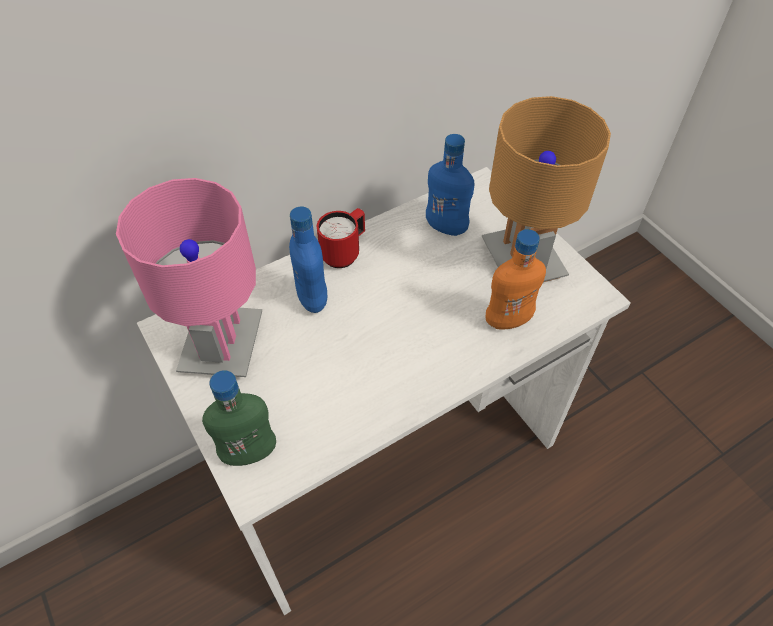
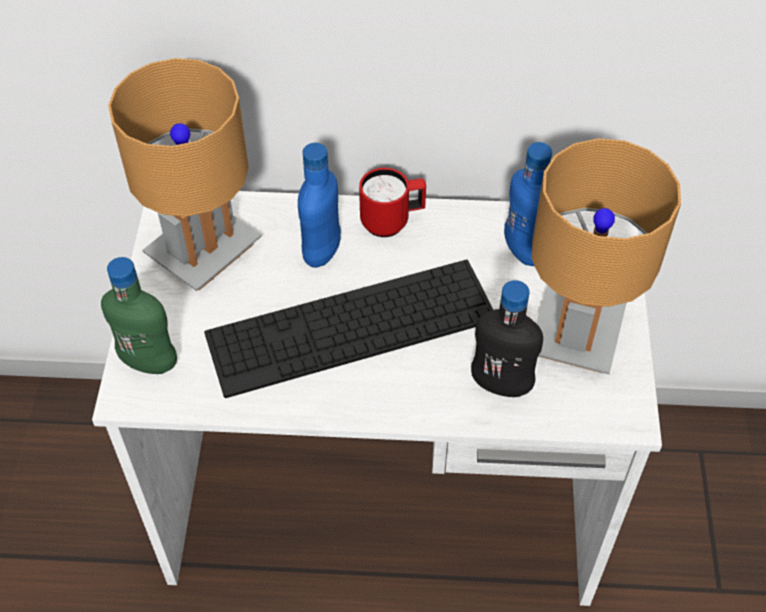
camera: 35 degrees right, 0 degrees up
(223, 345) = (204, 251): pink table lamp -> brown table lamp
(378, 339) = (351, 327): none -> keyboard
(508, 320) = (501, 384): orange bottle -> black bottle

